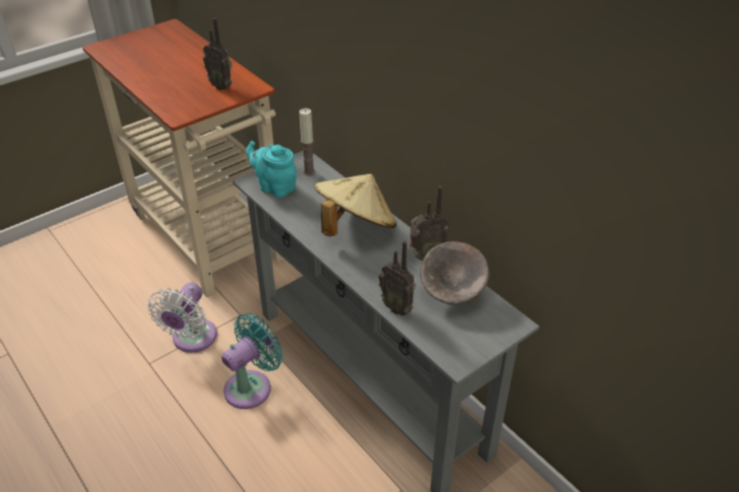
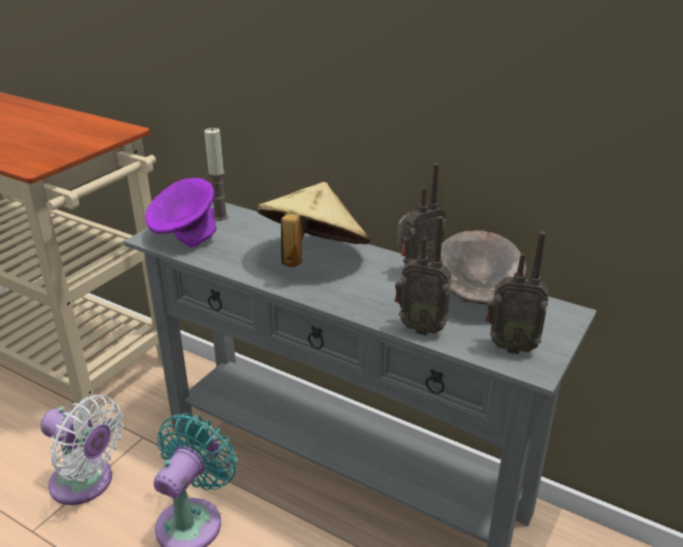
camera: 20 degrees left, 10 degrees down
(192, 339) = (86, 484): white fan -> white fan turned 60 degrees counterclockwise
(222, 86) = (79, 134): radio -> radio (510, 346)
(275, 187) = (185, 237): turquoise teapot -> purple bowl

